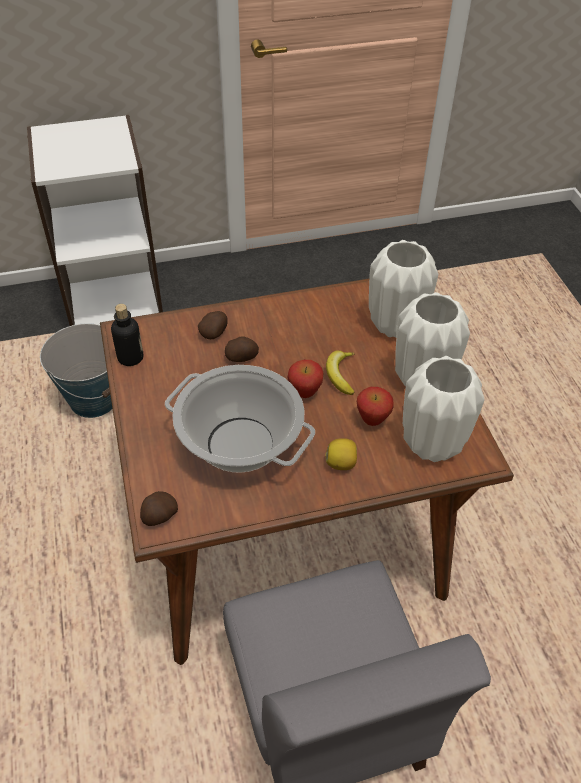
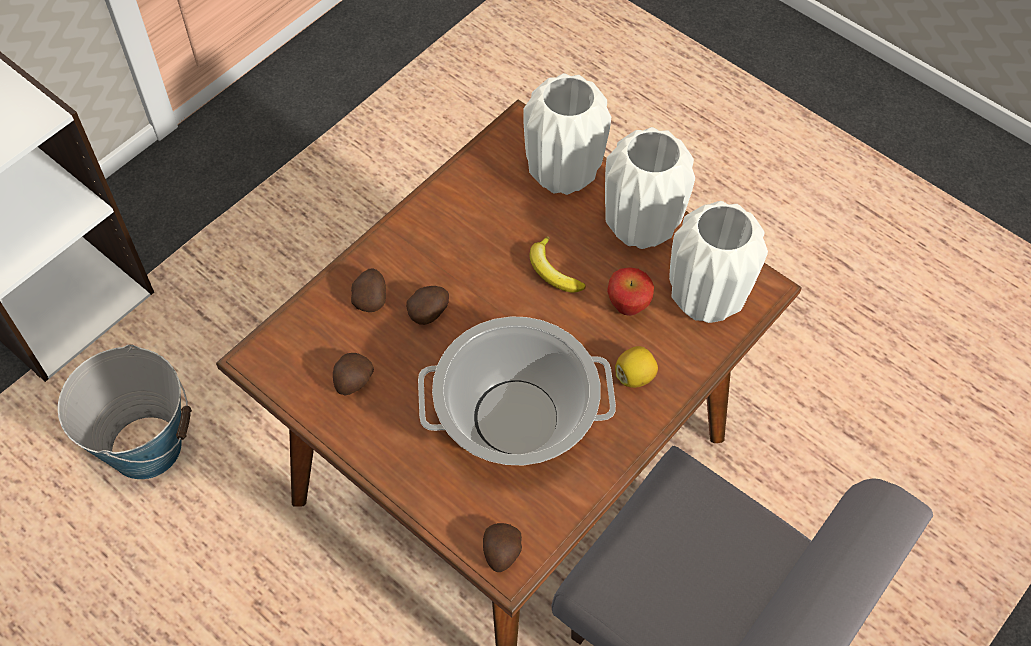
camera: 35 degrees left, 10 degrees up
(130, 357) = (299, 387): bottle -> none
(162, 371) = (352, 381): none -> potato
(304, 393) = (533, 316): apple -> none

